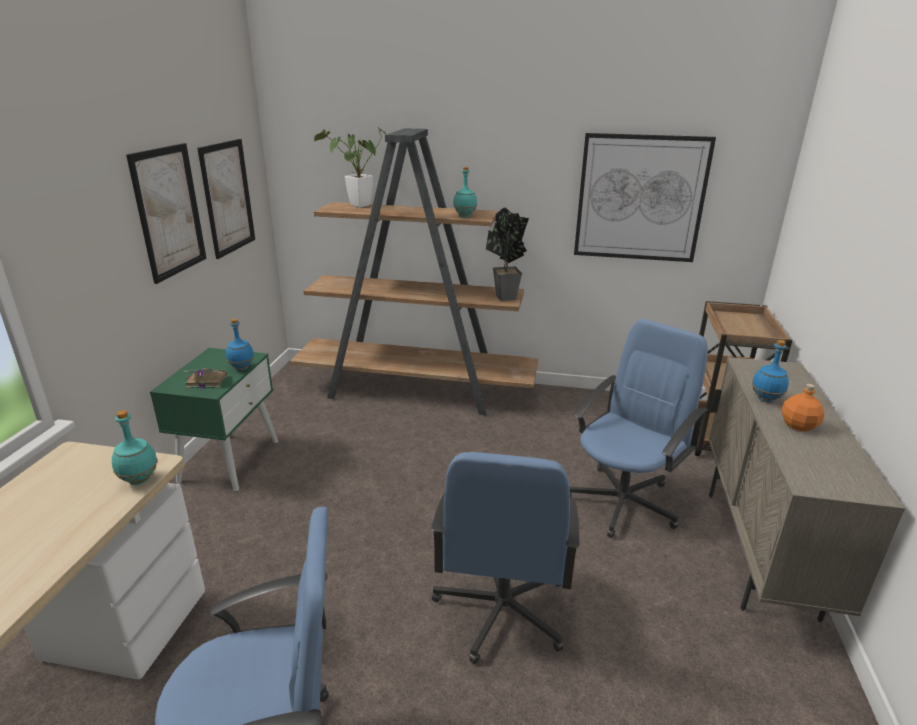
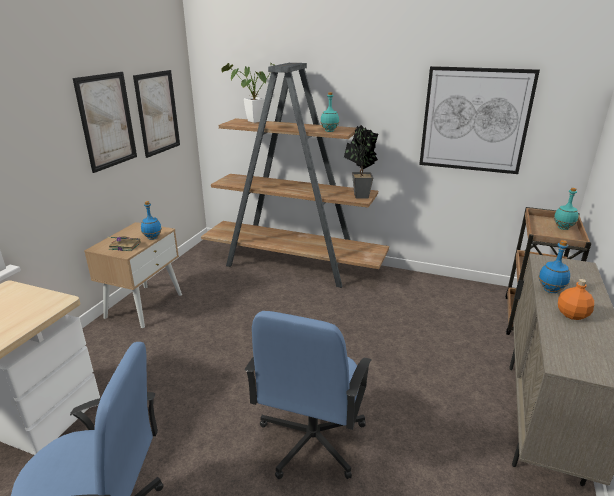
camera: 10 degrees right, 0 degrees up
(139, 480) = (43, 311): turquoise bottle -> turquoise bottle (563, 228)
(229, 460) = (144, 305): green nightstand -> beige nightstand
(623, 501) = (434, 365): blue office chair -> none

